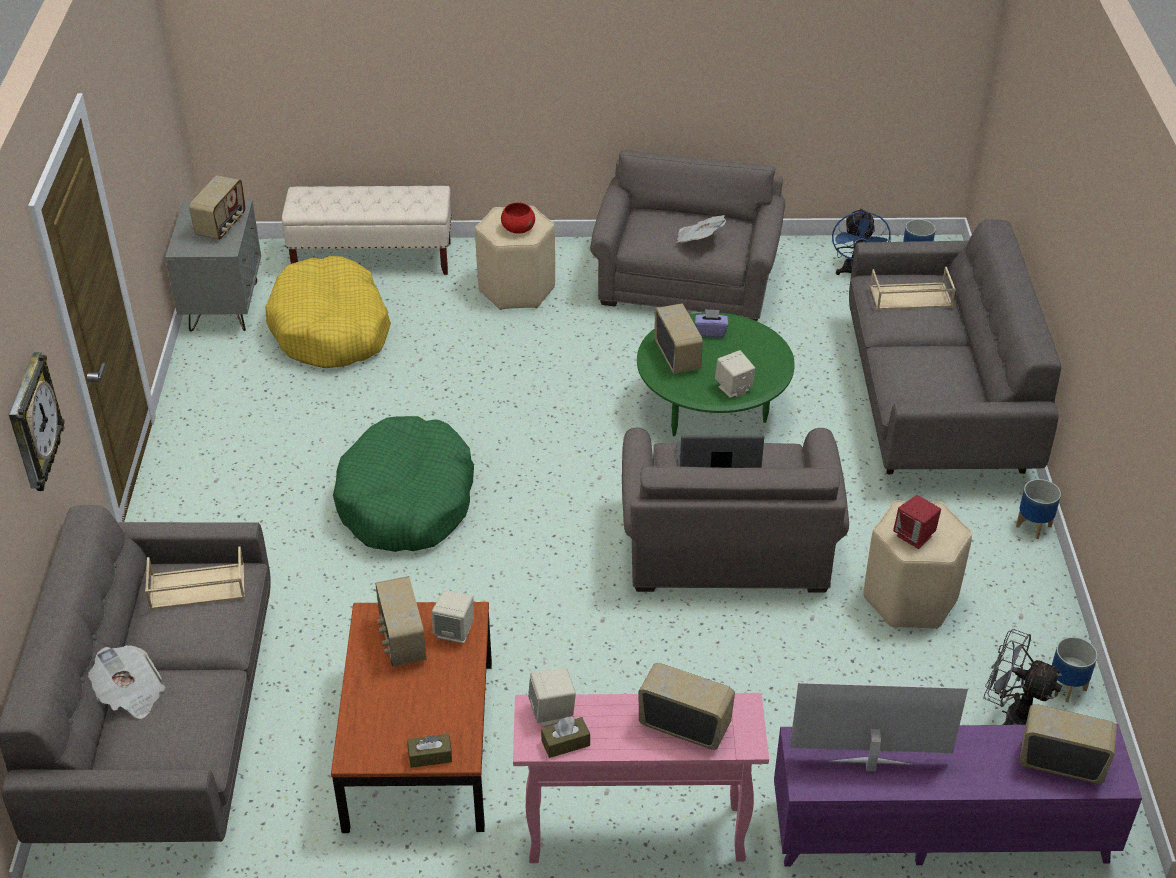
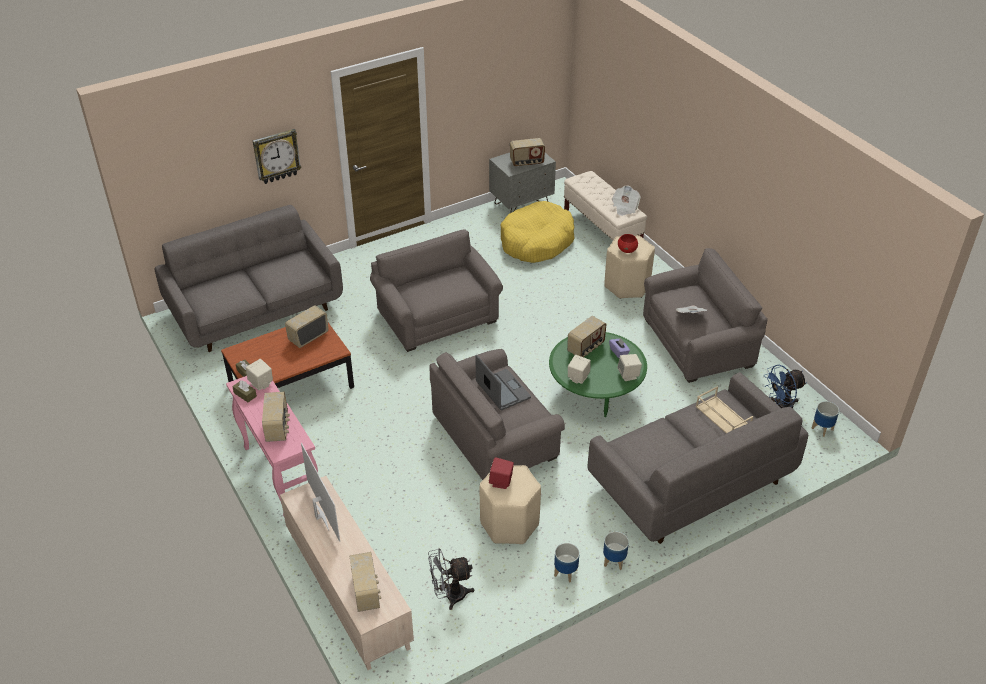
camera: 60 degrees right, 0 degrees up
(130, 694) = (228, 278): newspaper -> newspaper (624, 208)
(196, 587) = (298, 267): beige tray -> none
(406, 501) = (437, 317): green dog bed -> grey armchair
(455, 631) = (324, 350): beige speaker -> beige speaker (628, 375)
(941, 831) = (348, 590): purple tv stand -> beige tv stand
(1011, 715) = (449, 596): grey fan -> grey fan turned 105 degrees counterclockwise
(1067, 687) = (488, 615): planter -> planter (565, 573)

